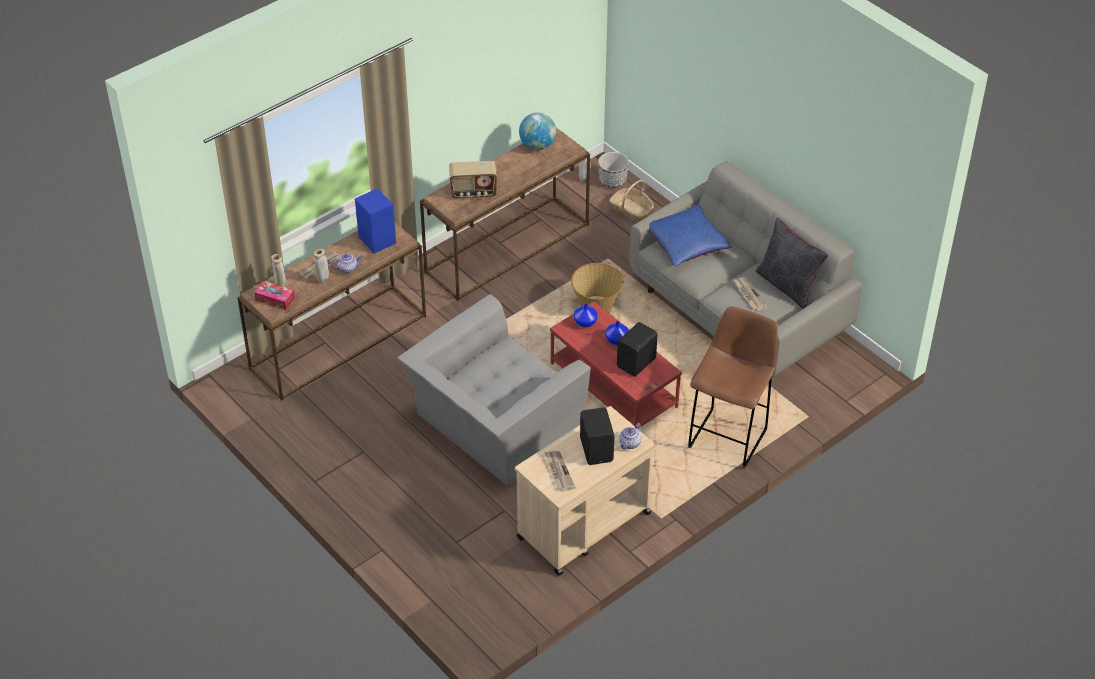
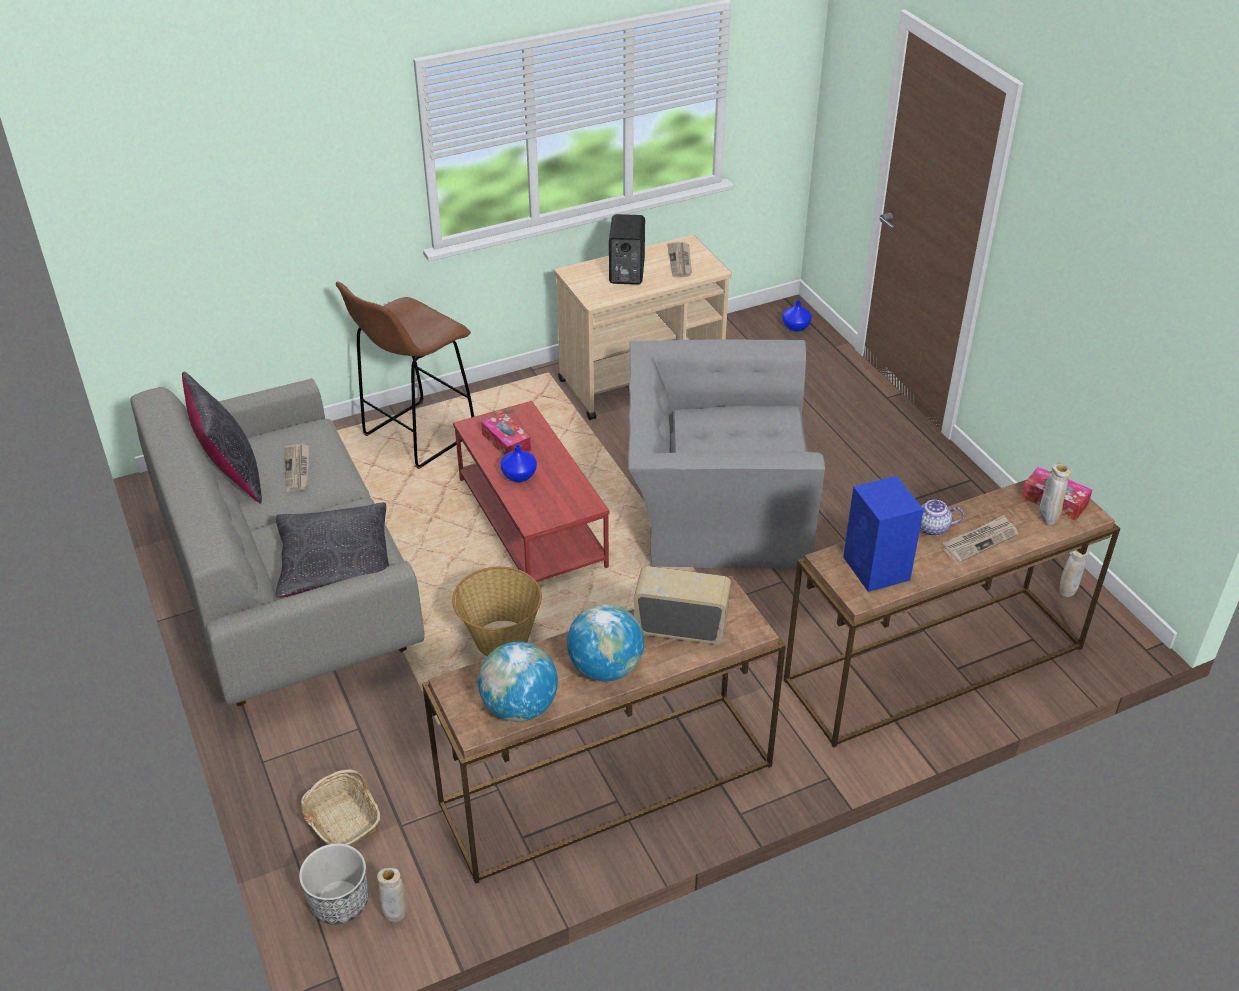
camera: 165 degrees left, 5 degrees down
(323, 281) = (974, 516): beige vase -> beige vase (1066, 593)
(495, 425) = (715, 503): grey armchair -> grey armchair turned 150 degrees counterclockwise
(504, 168) = (606, 668): none -> globe
(584, 322) = (553, 507): blue vase -> blue vase (796, 327)
(629, 444) = (584, 272): teapot -> none
(637, 363) = (506, 442): black speaker -> tissue box
(686, 243) = (335, 564): blue pillow -> black pillow

